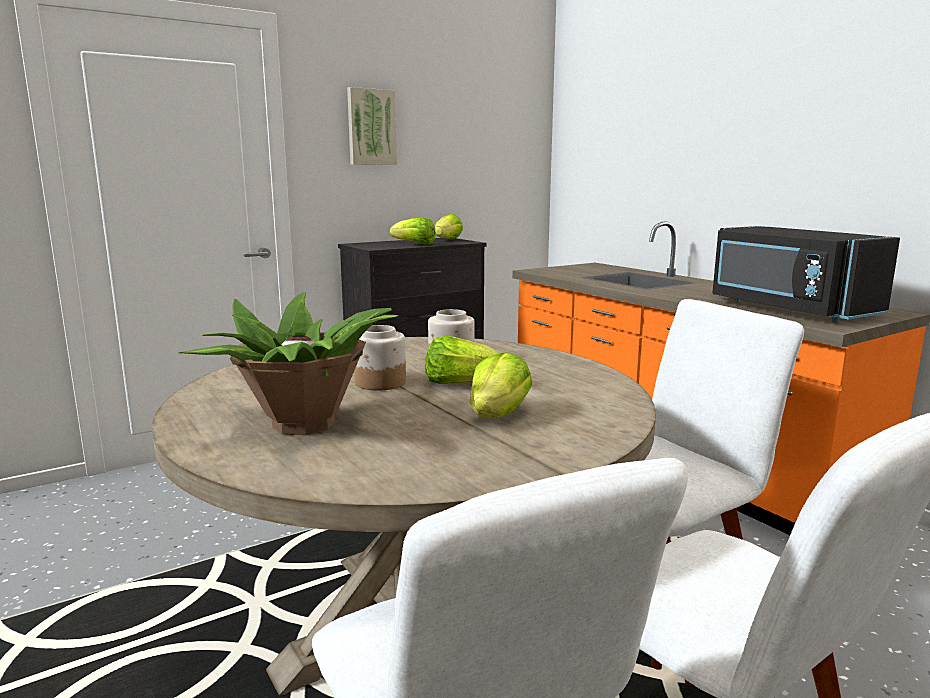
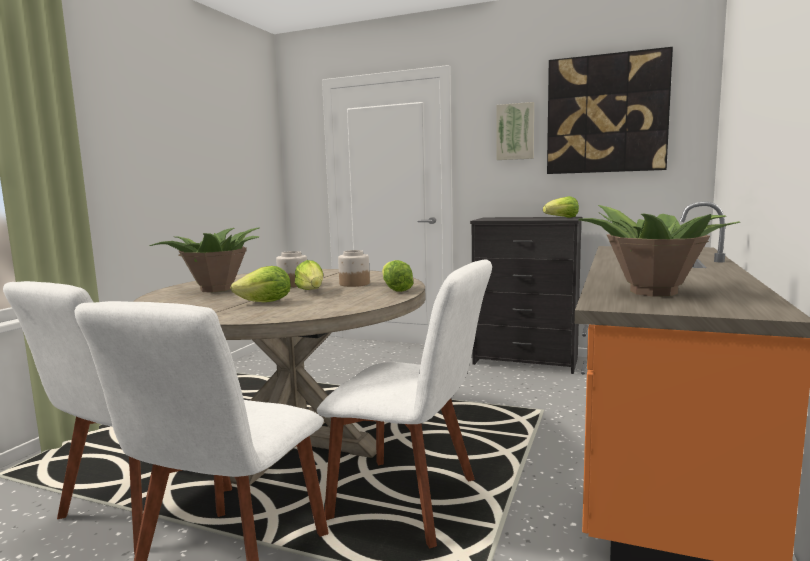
camera: 55 degrees right, 5 degrees down
(415, 244) = (520, 219): lettuce -> lettuce (395, 289)
(466, 117) = (606, 114): none -> picture
(788, 309) = (653, 291): black microwave -> potted plant

